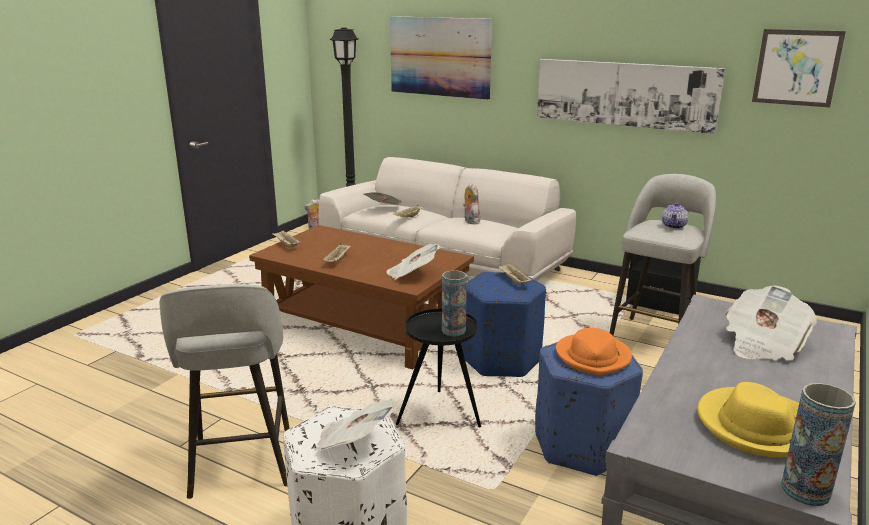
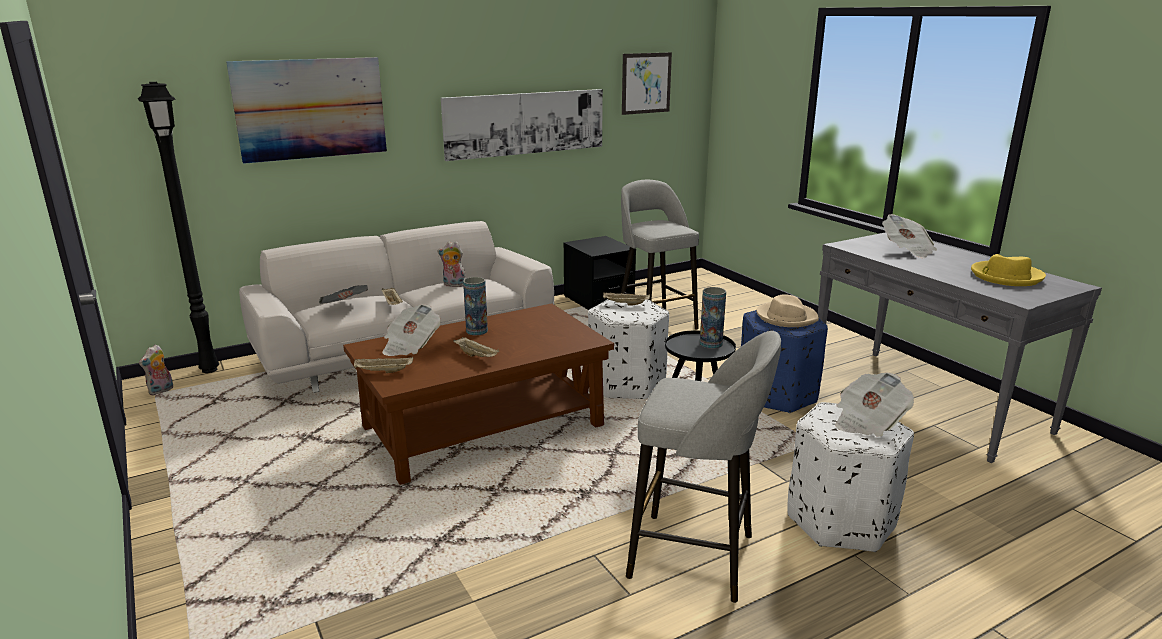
camera: 60 degrees left, 0 degrees up
(412, 274) = (563, 334): newspaper -> newspaper (410, 346)
(501, 359) = (627, 384): blue ottoman -> white ottoman
(593, 357) = (786, 317): orange hat -> beige hat
(674, 226) = (657, 223): teapot -> none
(805, 490) = (1070, 285): vase -> vase (476, 331)

